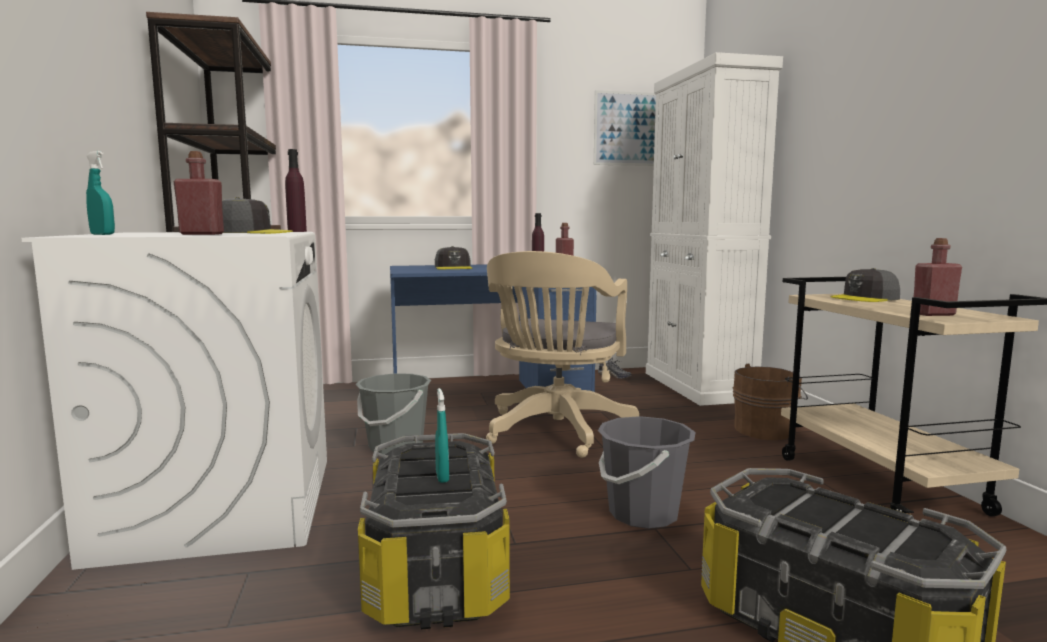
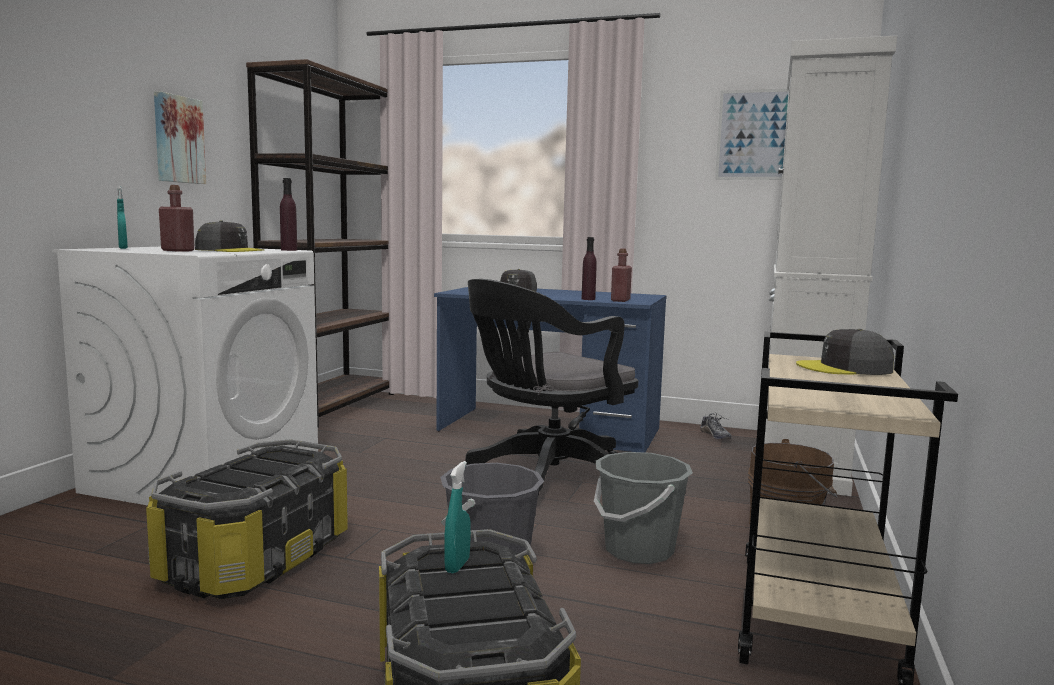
camera: 30 degrees right, 0 degrees up
(102, 97) = (177, 139): none -> picture
(395, 447) = (388, 460): grey bucket -> grey bucket (638, 550)
(442, 477) = (253, 475): turquoise spray bottle -> turquoise spray bottle (457, 565)
(556, 432) = (545, 478): beige office chair -> black office chair
(933, 314) = (820, 395): red bottle -> none

